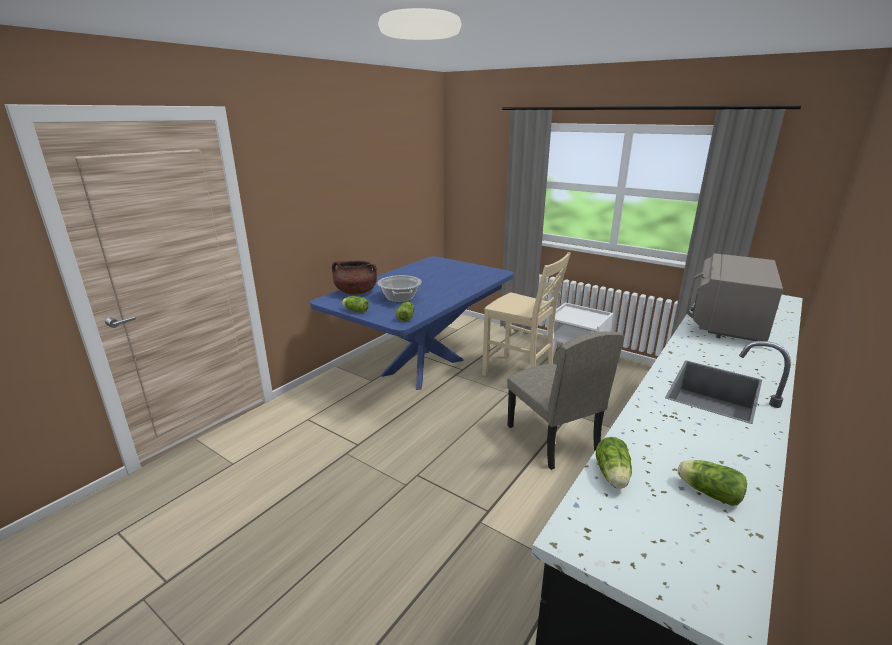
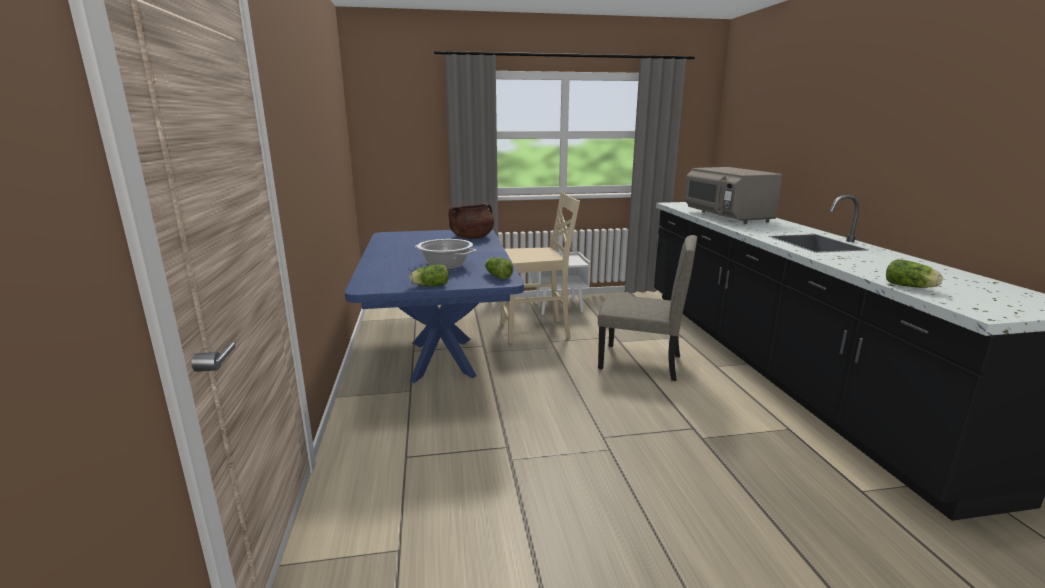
camera: 45 degrees left, 5 degrees down
(356, 292) = (380, 273): brown cooking pot -> brown cooking pot (472, 237)
(707, 492) = (943, 277): lettuce -> none

